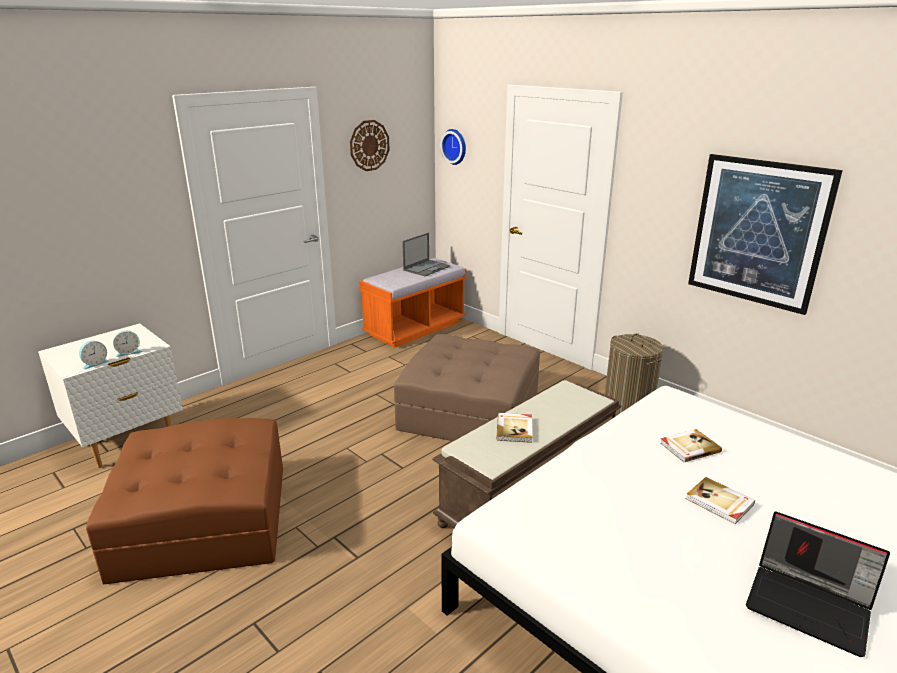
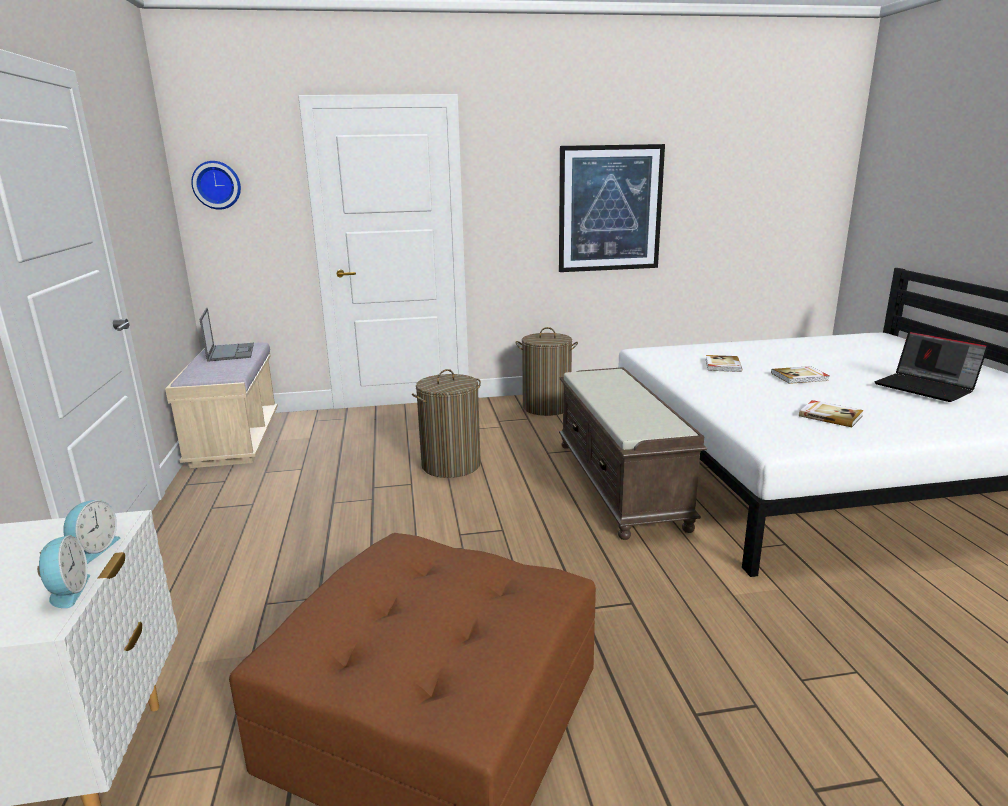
camera: 55 degrees left, 5 degrees down
(369, 145) = (132, 179): wall clock -> none
(415, 328) = (235, 440): orange bench -> beige bench
(470, 410) = (451, 465): brown ottoman -> laundry basket
(515, 429) = (626, 407): book -> book (830, 415)
(810, 605) = (926, 387): laptop -> laptop turned 75 degrees clockwise

